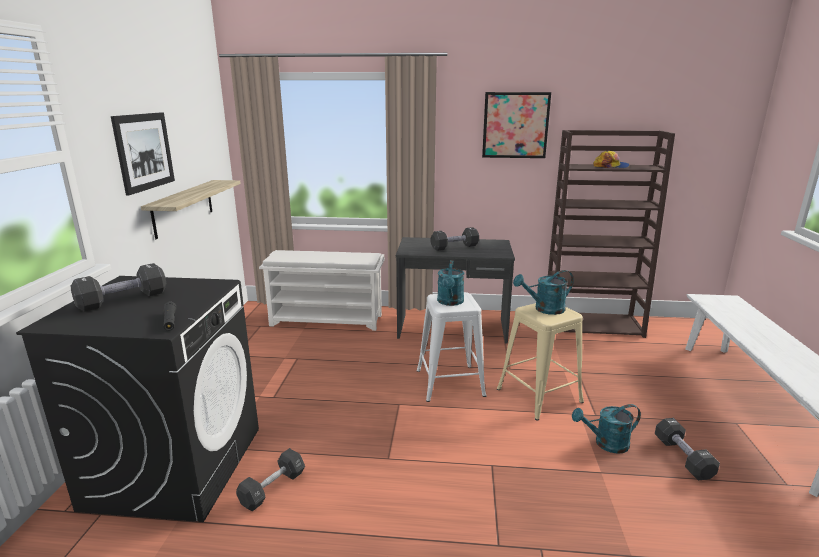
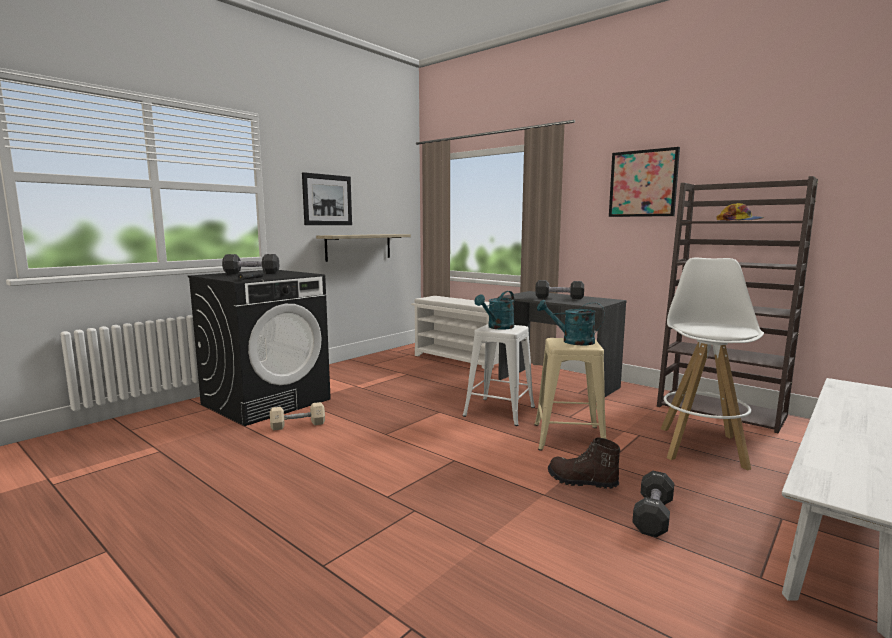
camera: 35 degrees right, 10 degrees down
(272, 488) = (298, 425): black dumbbell -> beige dumbbell
(606, 444) = (581, 481): turquoise watering can -> brown boot
(625, 369) = (701, 446): none -> white stool

